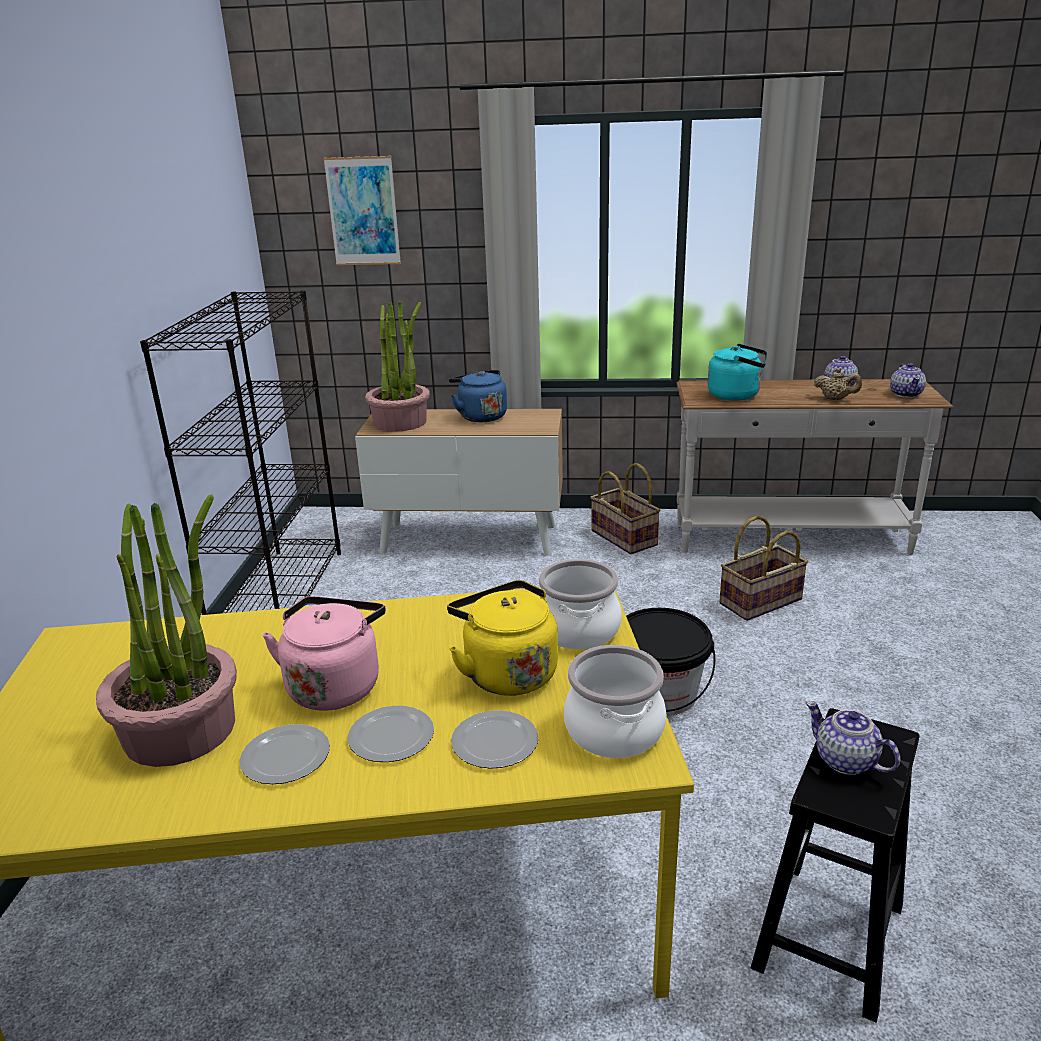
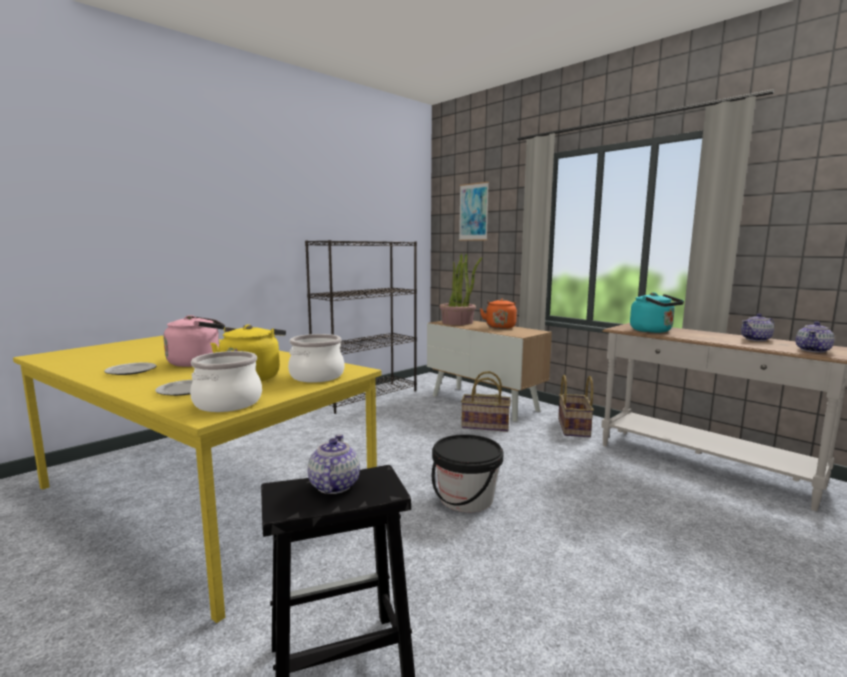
camera: 40 degrees right, 15 degrees down
(181, 729) = (135, 357): potted plant -> none
(392, 736) = (168, 377): plate -> none
(480, 416) = (500, 327): blue kettle -> orange kettle
(761, 602) = (617, 486): basket -> basket (485, 426)
(835, 399) = (732, 342): beige teapot -> none

